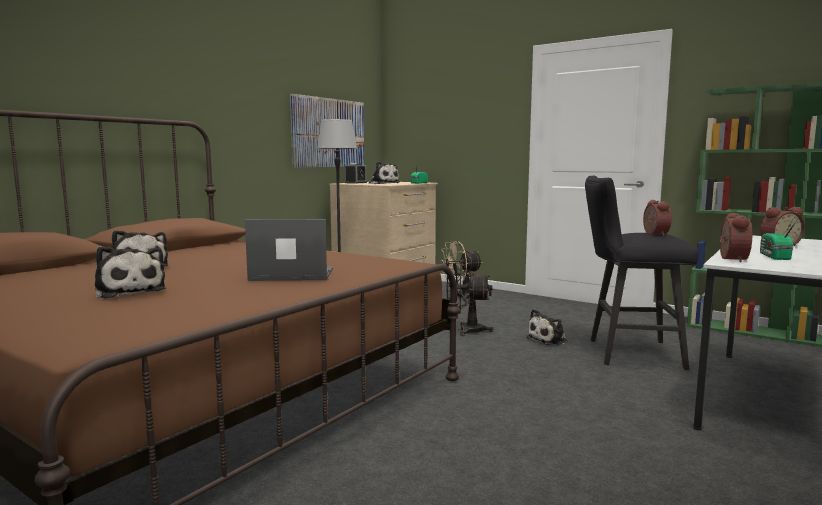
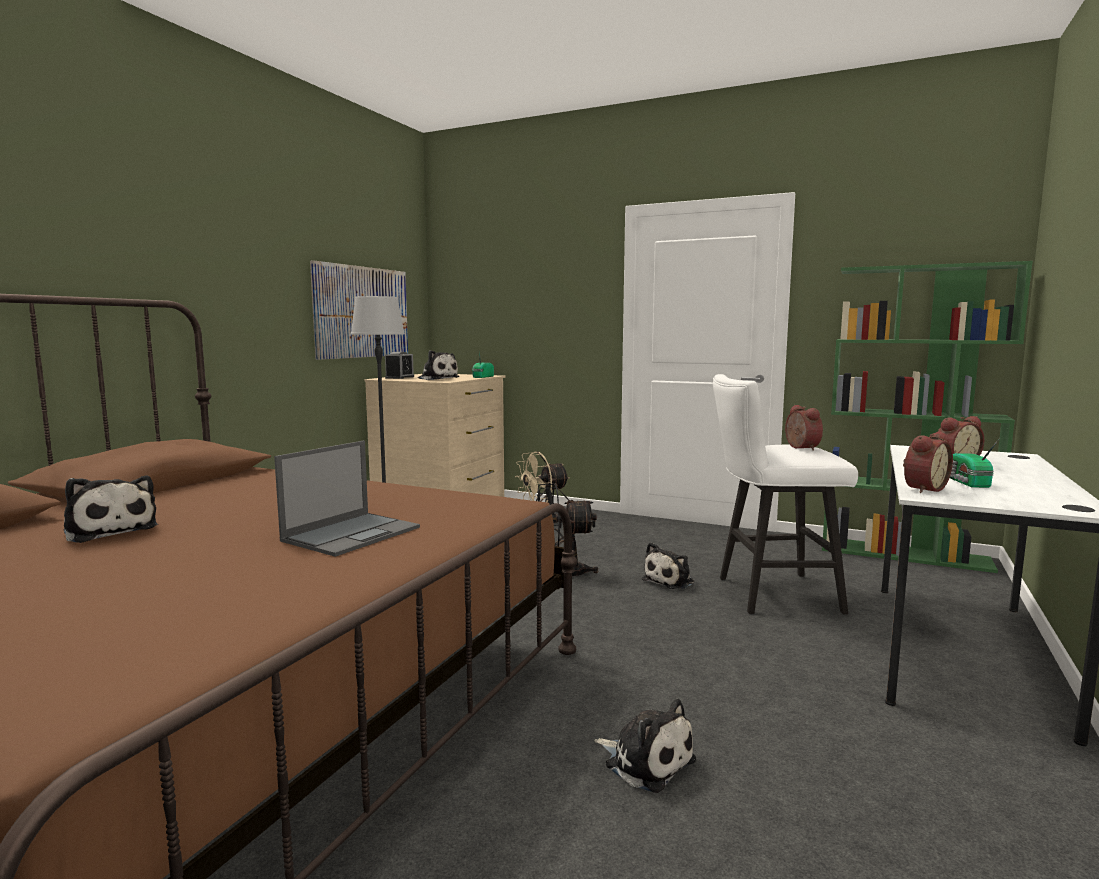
camera: 10 degrees left, 0 degrees up
(130, 291) = (106, 583): plush toy -> plush toy (646, 761)
(291, 274) = (352, 534): laptop -> laptop turned 135 degrees clockwise
(627, 353) = (769, 594): black stool -> white stool
(730, 259) = (922, 488): alarm clock -> alarm clock turned 45 degrees clockwise

